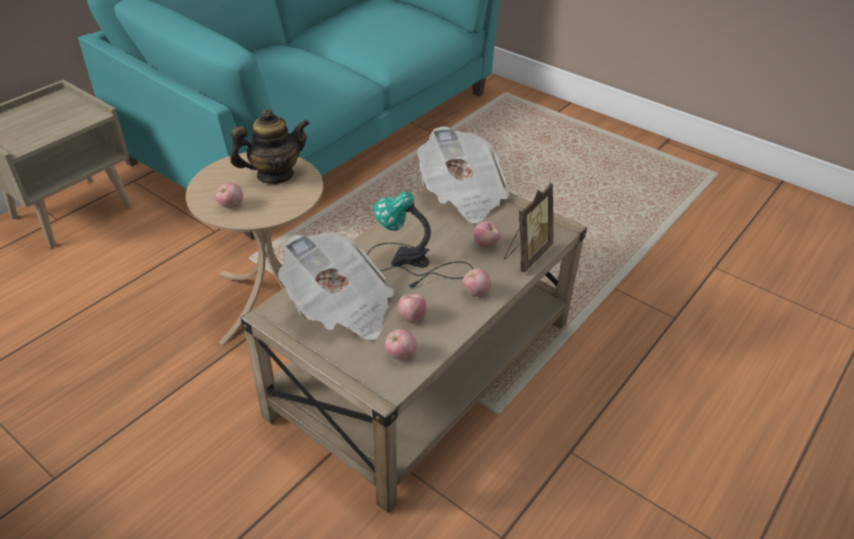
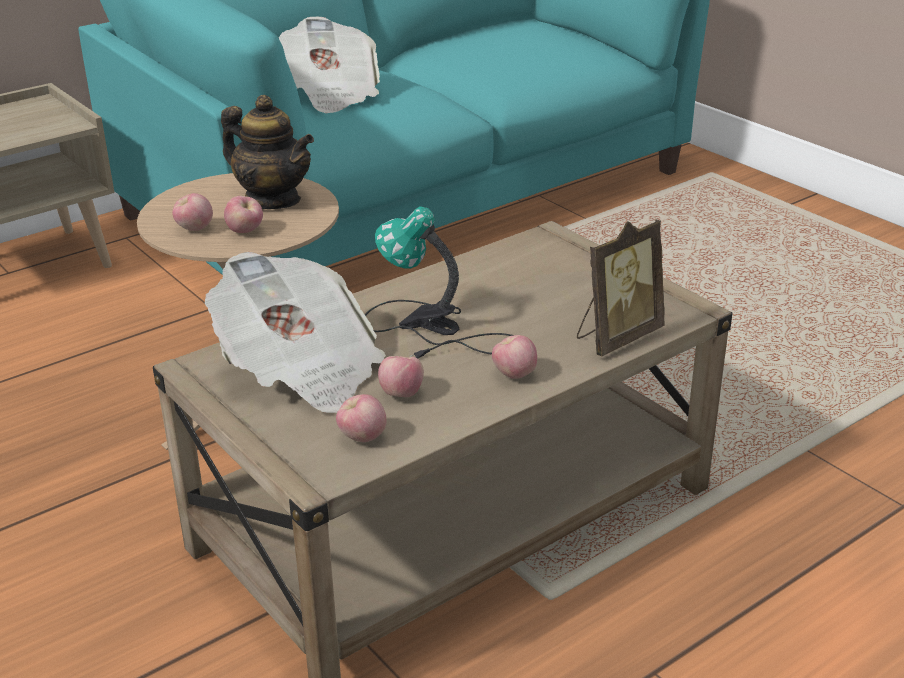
camera: 15 degrees right, 10 degrees down
(275, 175) = (273, 200): teapot -> teapot turned 45 degrees clockwise
(462, 195) = (547, 254): newspaper -> newspaper (330, 94)
(486, 244) = (557, 317): apple -> apple (245, 231)

